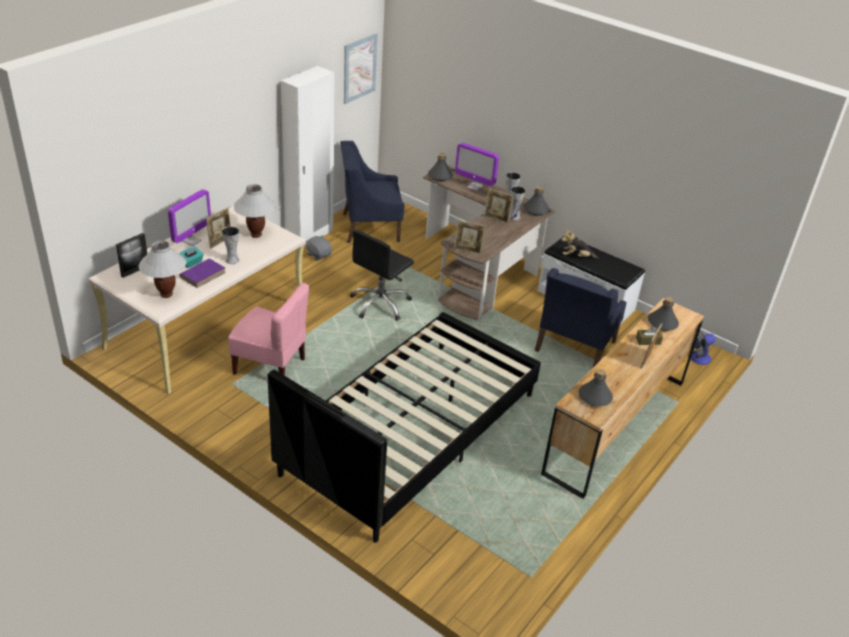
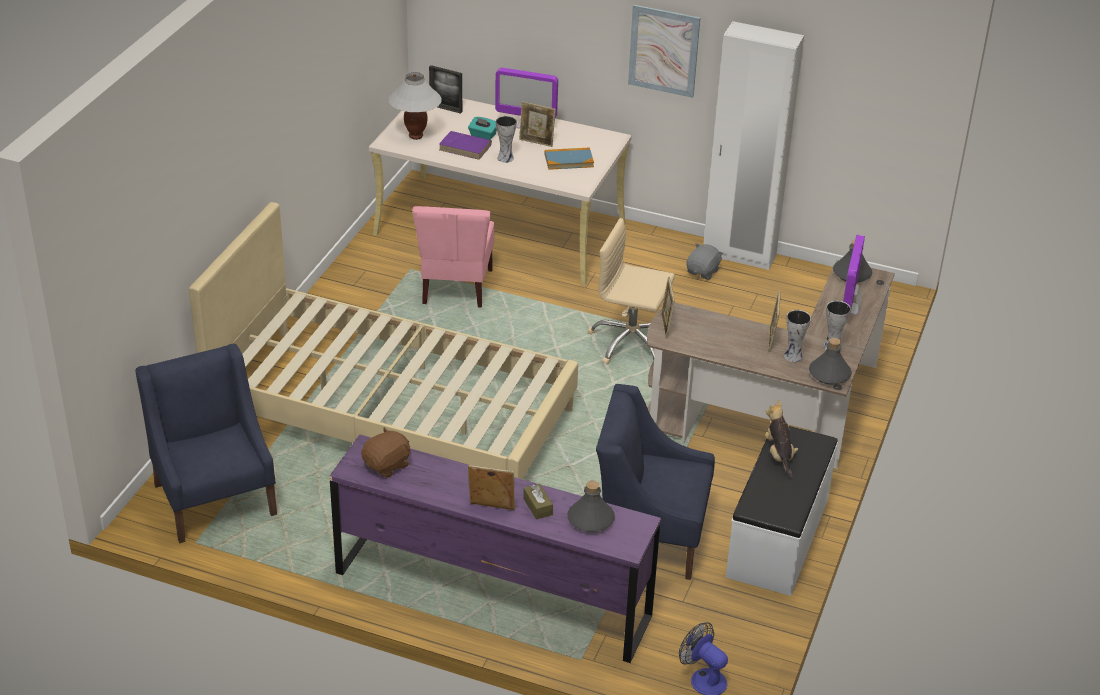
camera: 75 degrees right, 0 degrees up
(256, 235) = (569, 160): white table lamp -> book
(359, 68) = (895, 82): picture -> picture (664, 50)
(369, 227) = (807, 298): blue armchair -> blue armchair (215, 498)
(380, 304) = (630, 343): black office chair -> beige office chair
(411, 433) = (391, 414): black bed -> beige bed
(594, 397) = (387, 465): grey bottle -> brown plush toy
(616, 426) = (492, 594): brown dresser -> purple dresser

